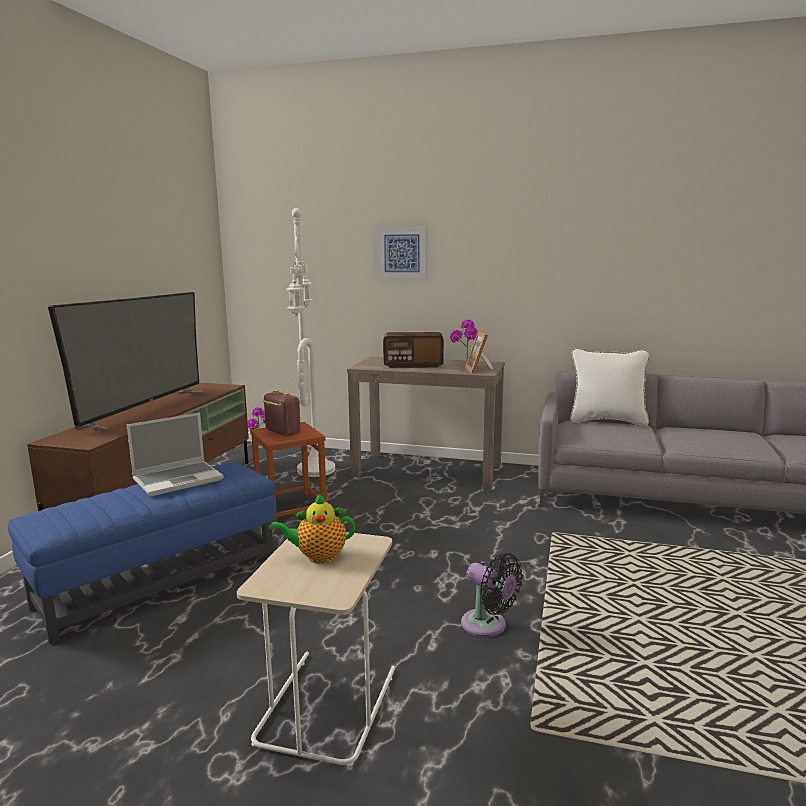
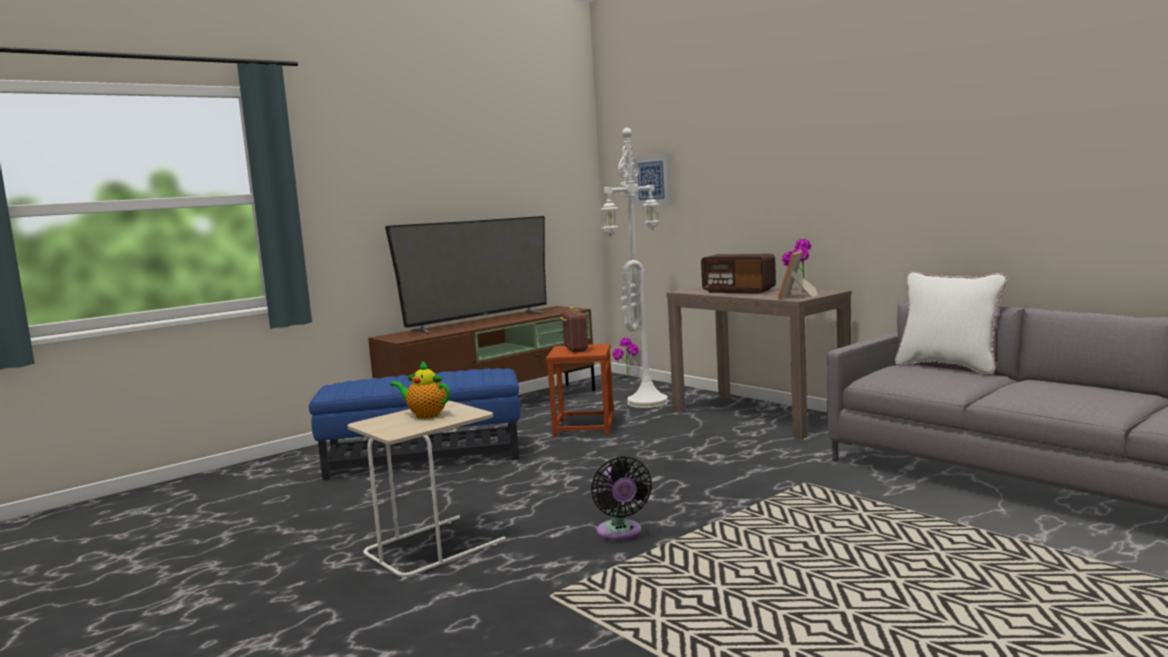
camera: 35 degrees right, 5 degrees down
(179, 479) = (445, 373): laptop -> none
(402, 253) = (749, 166): picture -> picture (652, 180)

